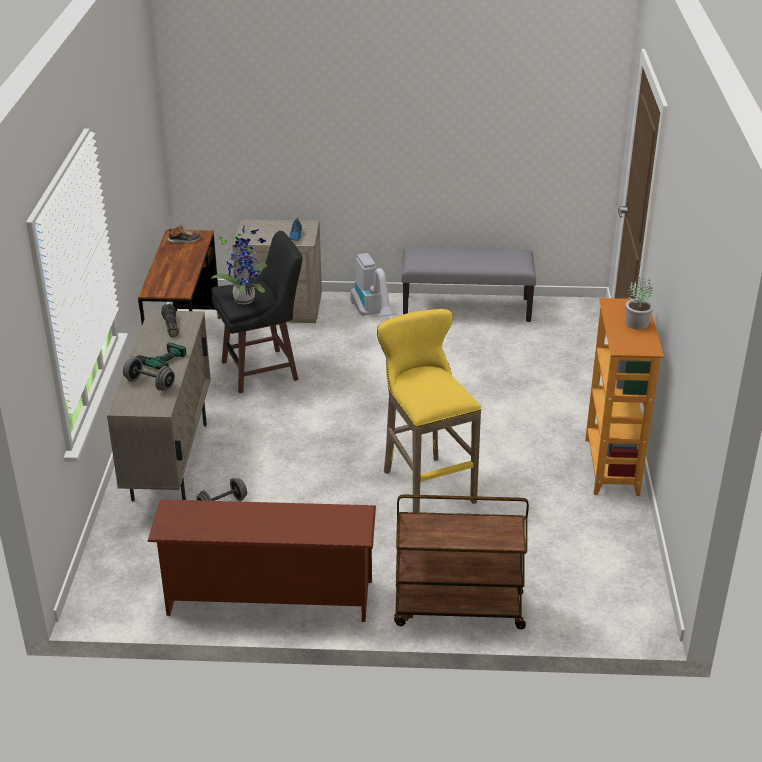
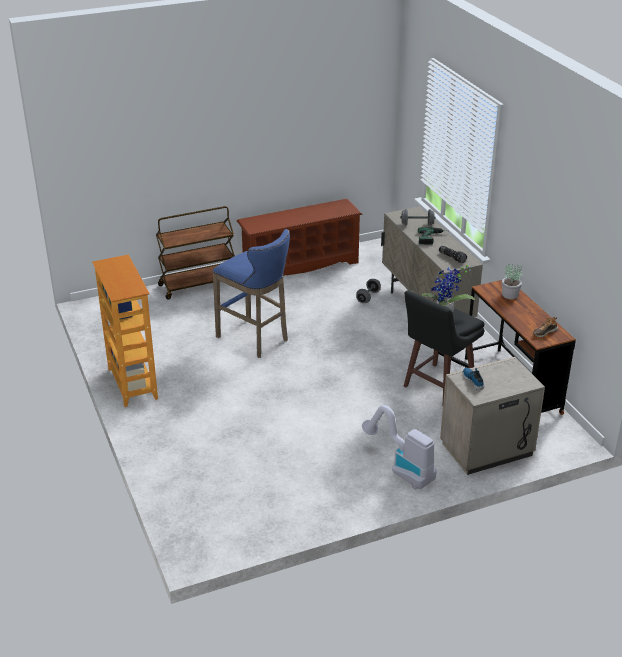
camera: 155 degrees right, 0 degrees up
(425, 484) = (255, 339): yellow stool -> blue stool
(466, 308) = (320, 505): grey bench -> none
(637, 323) = (115, 279): potted plant -> potted plant (510, 295)

